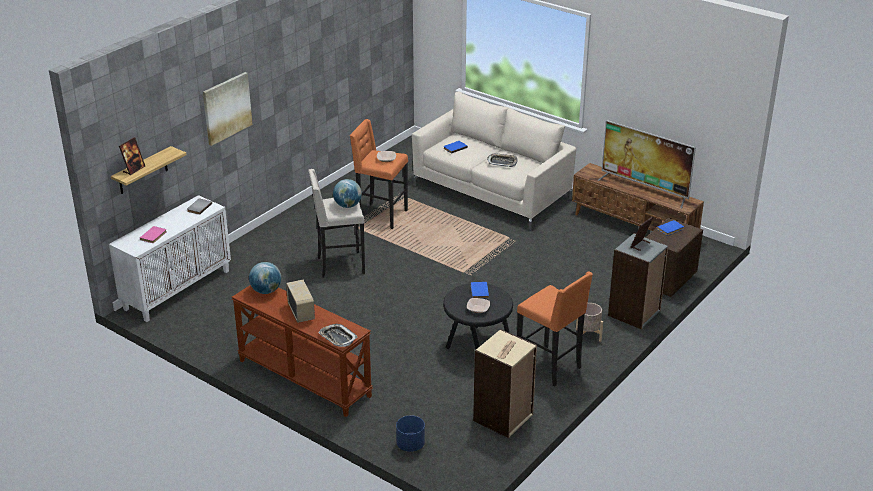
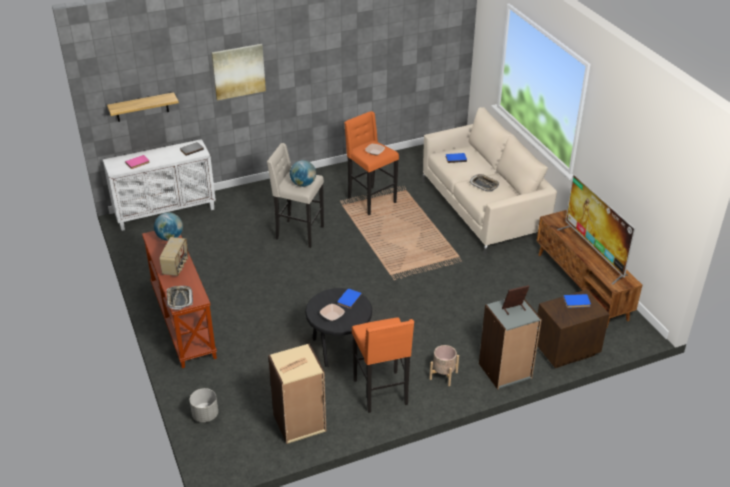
camera: 30 degrees right, 5 degrees up
(134, 169) = (127, 104): picture frame -> none
(410, 445) = (205, 415): blue planter -> grey planter

